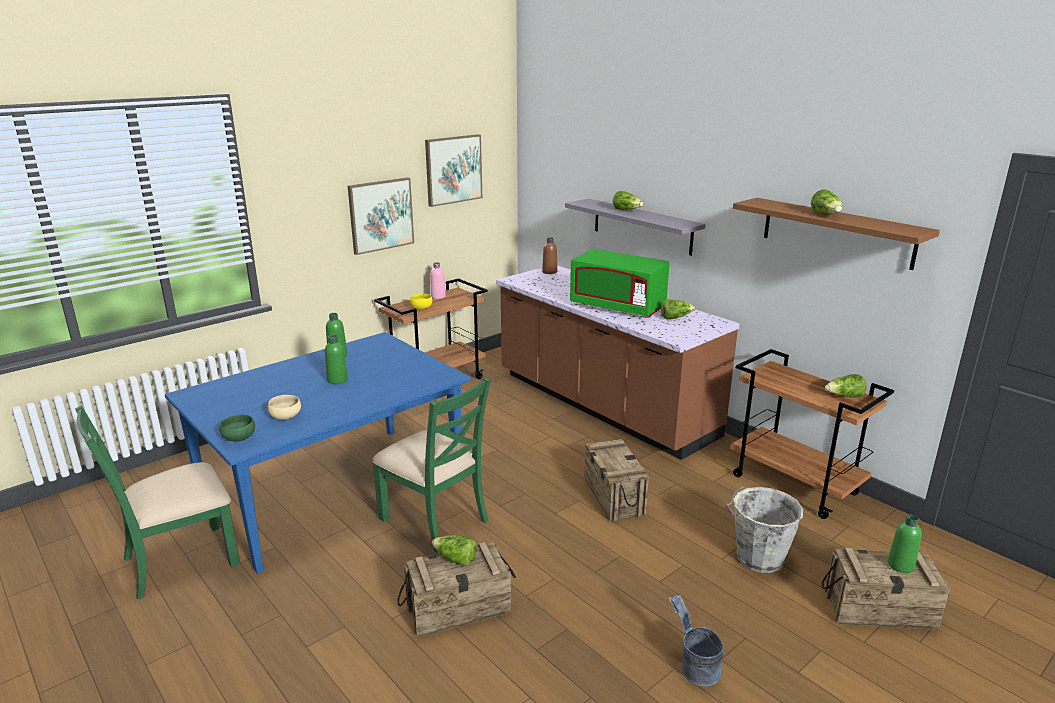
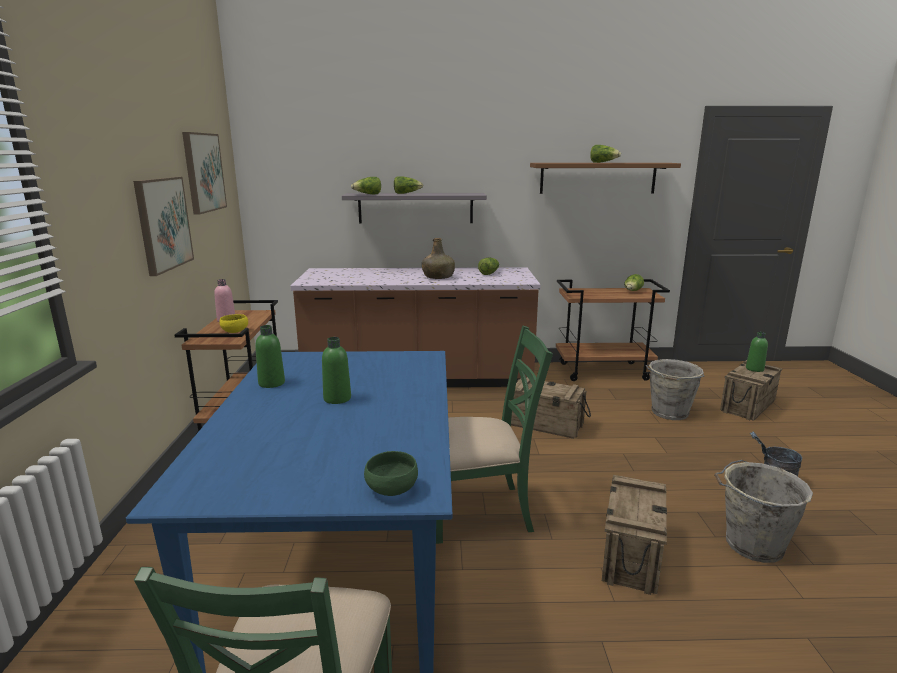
camera: 50 degrees left, 5 degrees down
(286, 417) = (382, 446): beige bowl -> none
(455, 559) = (626, 501): lettuce -> lettuce (368, 194)
(547, 675) = (751, 544): none -> grey bucket
(549, 272) = (322, 272): brown bottle -> none
(618, 307) = (438, 277): green microwave -> green bottle

